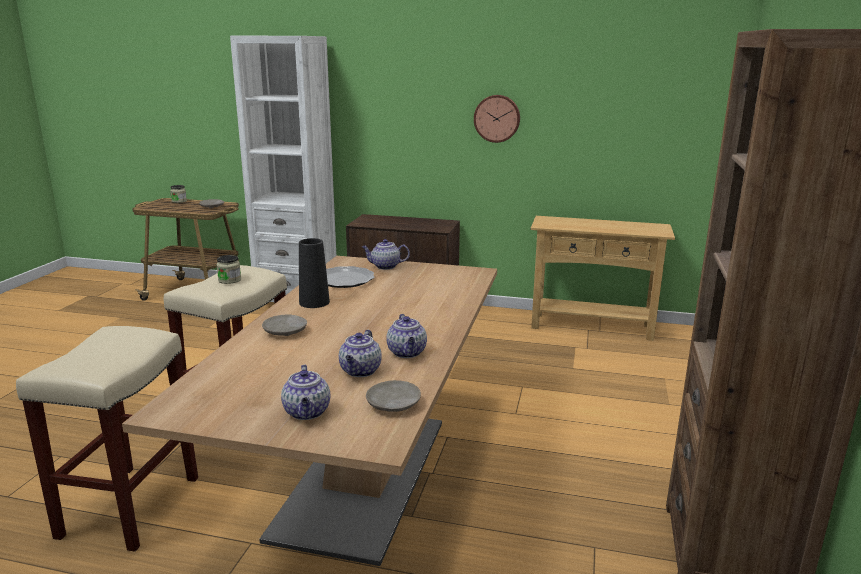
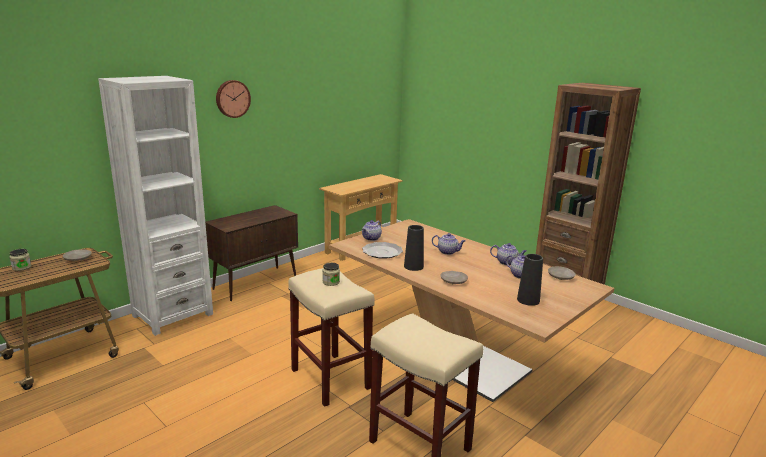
camera: 60 degrees left, 0 degrees up
(259, 390) = (528, 300): none -> black vase
(307, 412) = (559, 294): teapot -> teapot (448, 252)
(497, 118) = (291, 127): wall clock -> wall clock (232, 98)

